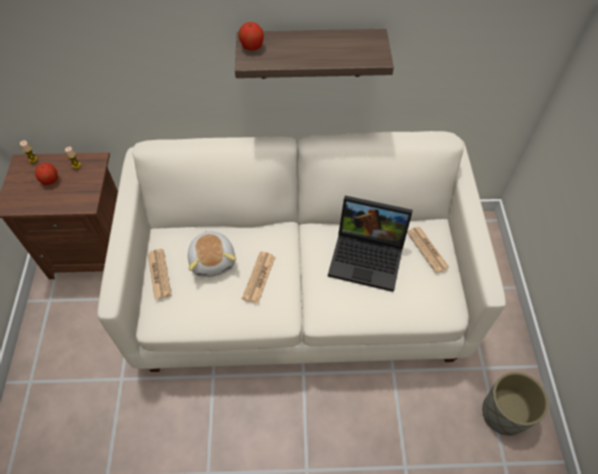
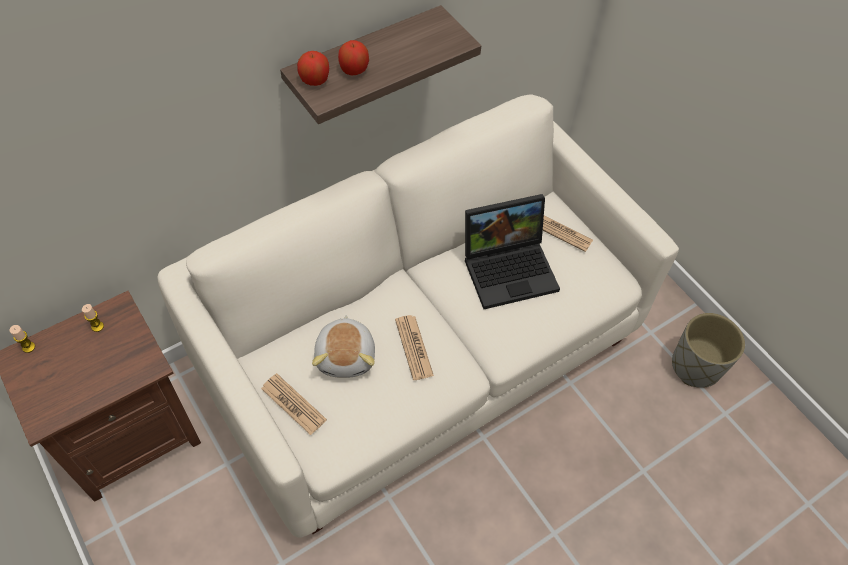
camera: 35 degrees left, 0 degrees up
(50, 180) = (76, 361): apple -> apple (354, 70)
(213, 260) = (346, 355): plush toy -> plush toy turned 45 degrees clockwise

